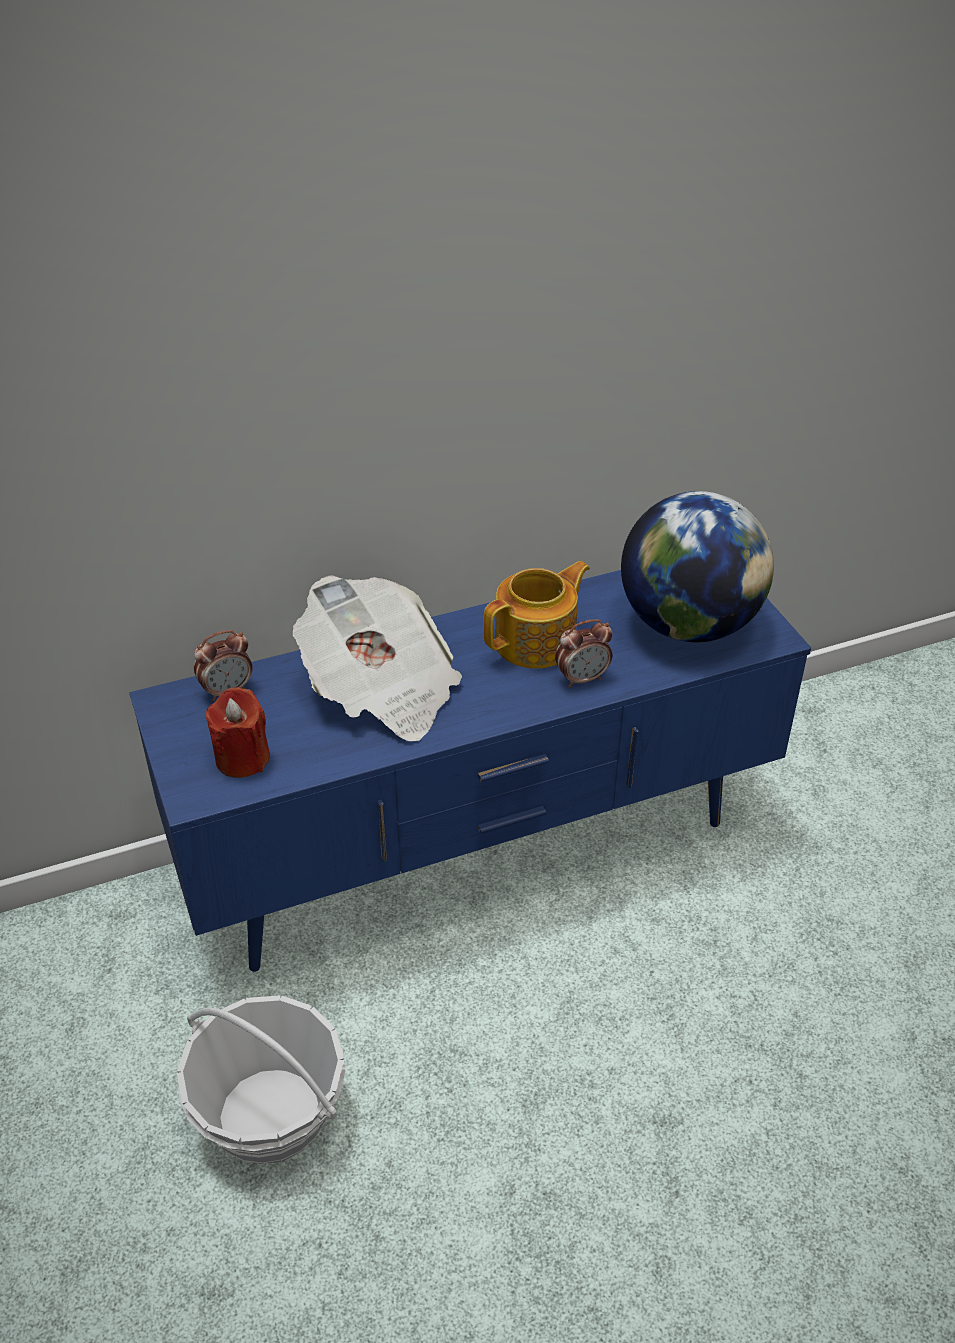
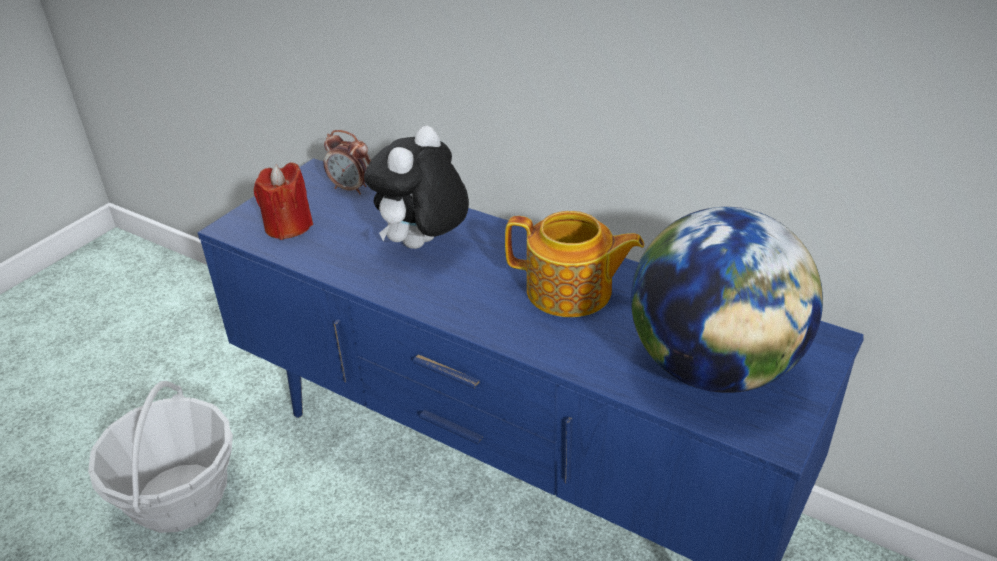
camera: 55 degrees right, 5 degrees down
(381, 689) = (422, 246): newspaper -> plush toy
(582, 678) = (554, 338): alarm clock -> none

